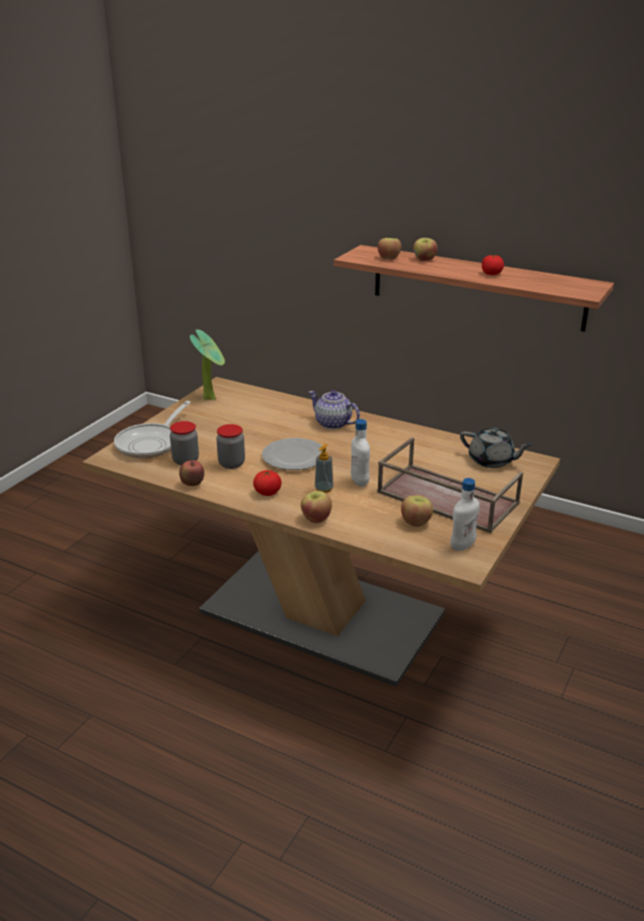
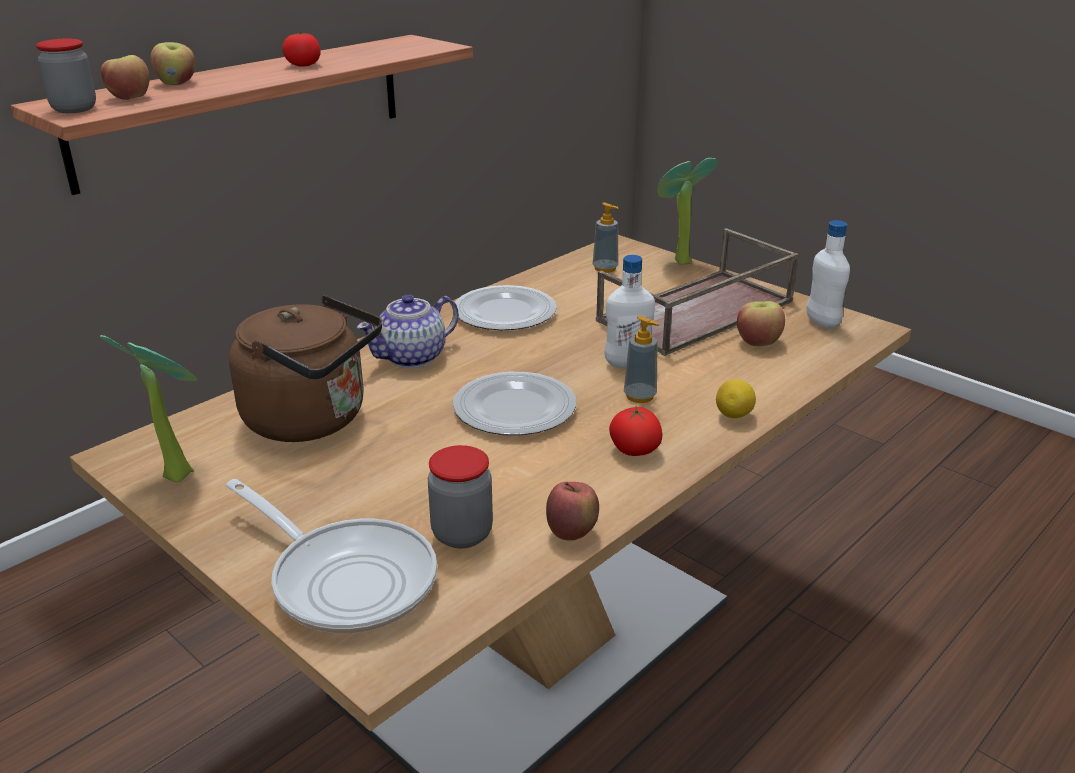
camera: 75 degrees left, 0 degrees up
(231, 464) = (506, 477): jar -> jar (74, 109)
(262, 413) = (313, 420): none -> brown kettle
(316, 518) = (734, 415): apple -> lemon
(401, 438) = (503, 313): none -> plate
(492, 461) = (605, 268): grey teapot -> soap dispenser
(526, 485) = (678, 262): none -> potted plant

